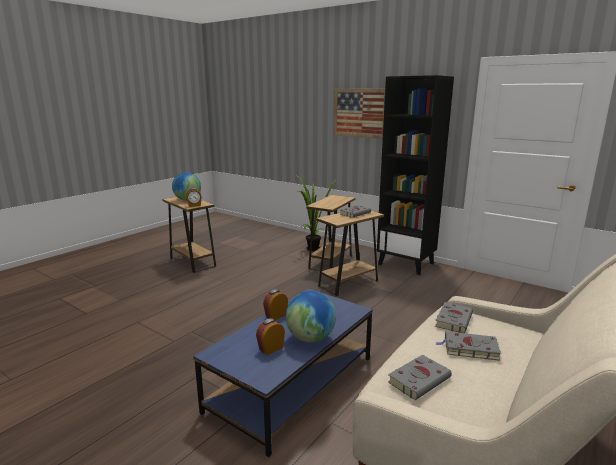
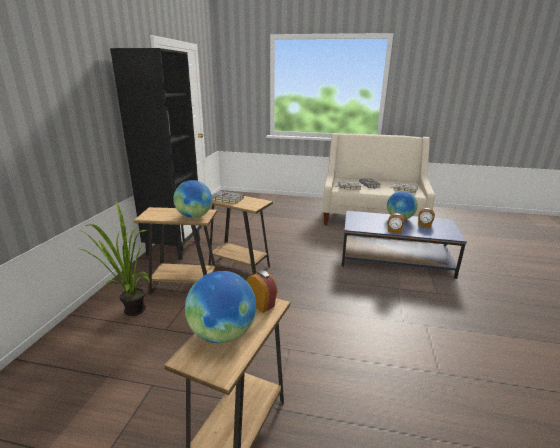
camera: 115 degrees left, 5 degrees up
(322, 204) = (194, 216): none -> globe
(360, 113) = (68, 99): picture -> none

